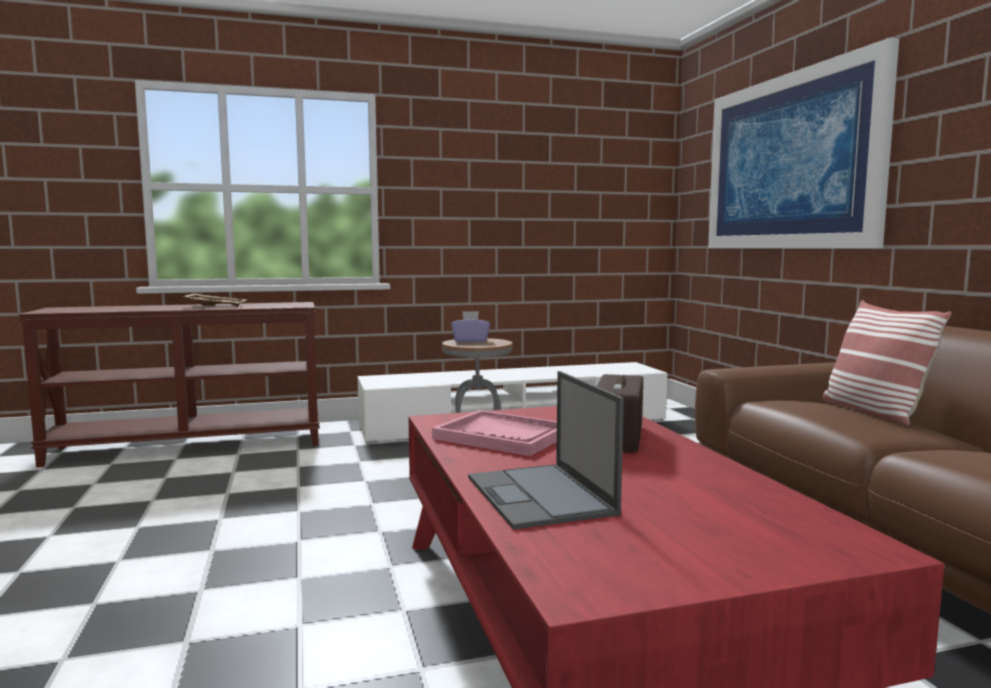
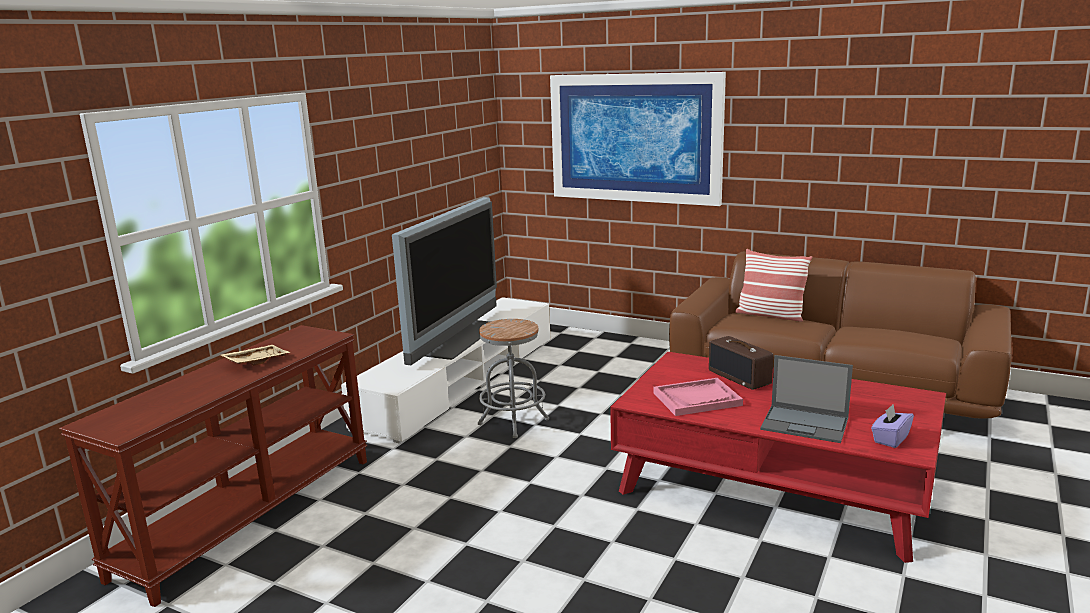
camera: 45 degrees left, 10 degrees up
(470, 341) = (499, 328): purple tissue box -> purple tissue box (890, 439)
(514, 374) = (457, 338): none -> television

